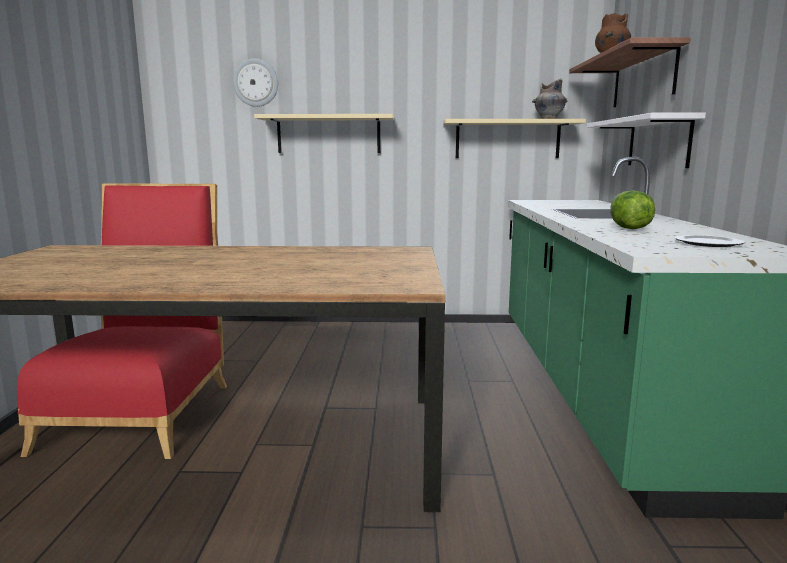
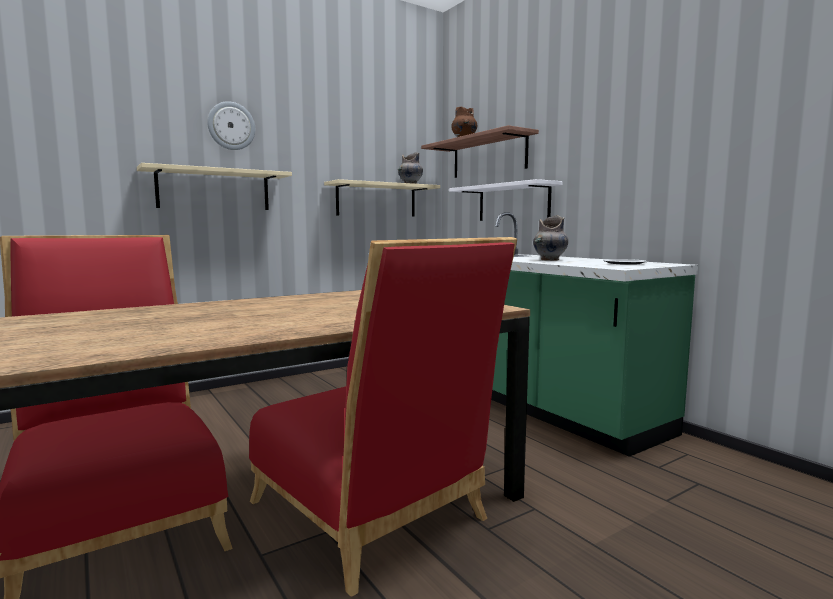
camera: 35 degrees left, 5 degrees down
(256, 82) = (126, 129): wall clock -> wall clock (231, 126)
(288, 474) = (374, 517): none -> red chair
(627, 228) = (549, 260): lettuce -> grey vase

